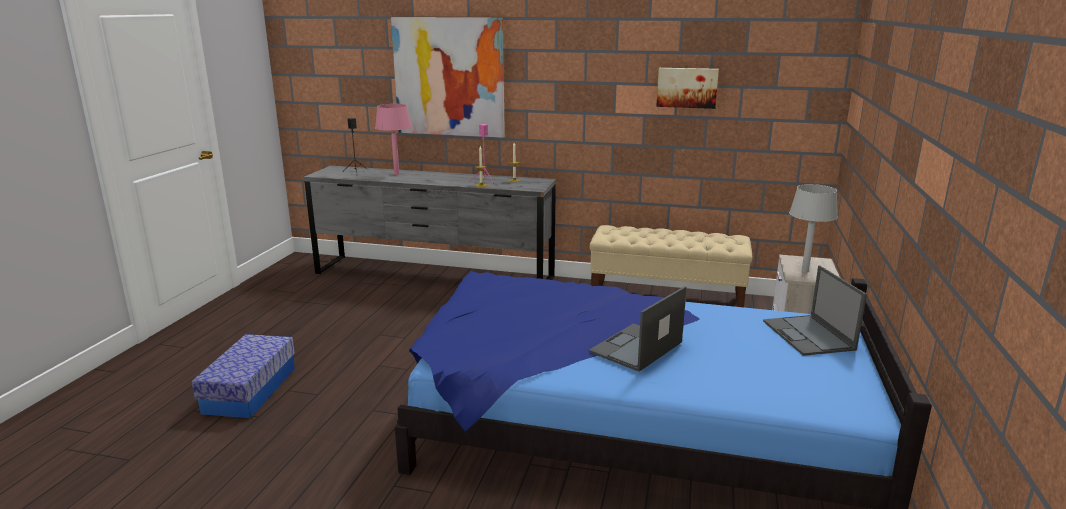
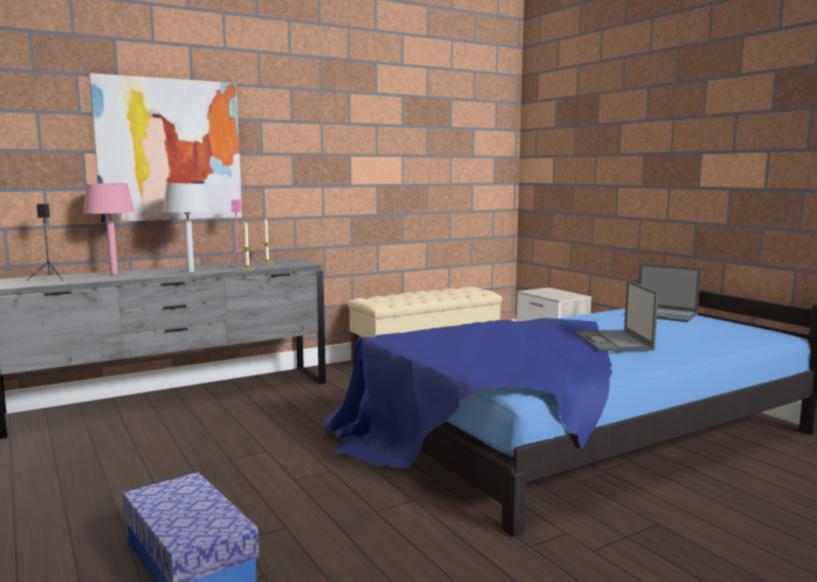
camera: 45 degrees left, 10 degrees down
(687, 87) = (411, 157): picture -> none
(804, 270) = (554, 294): grey table lamp -> grey table lamp (190, 271)

